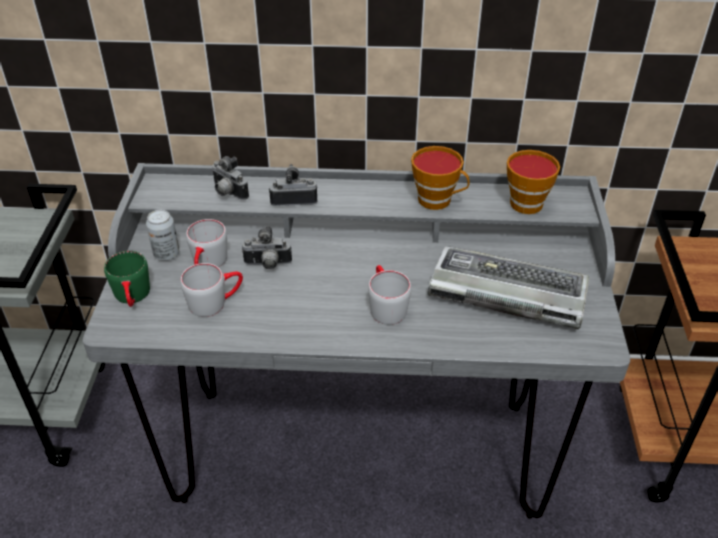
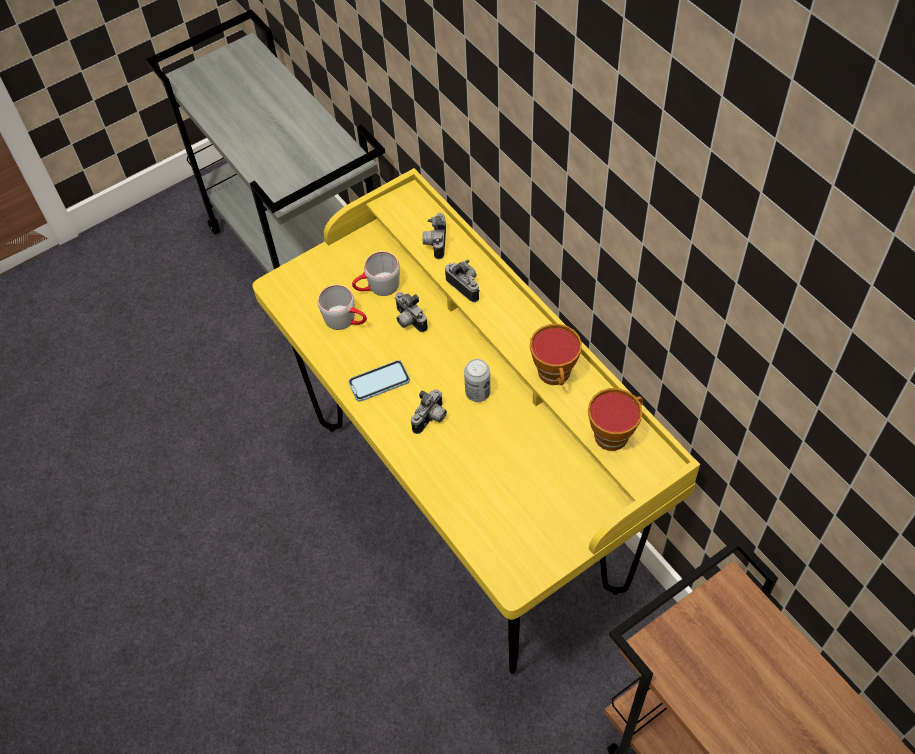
camera: 55 degrees right, 15 degrees up
(133, 297) = (310, 274): green mug -> none
(166, 254) = (365, 257): can -> can (478, 393)
(308, 316) = (379, 382): none -> phone
(359, 450) = (468, 505): grey desk -> yellow desk
(385, 306) = (431, 419): grey mug -> camera
(505, 294) = (514, 487): keyboard -> none

